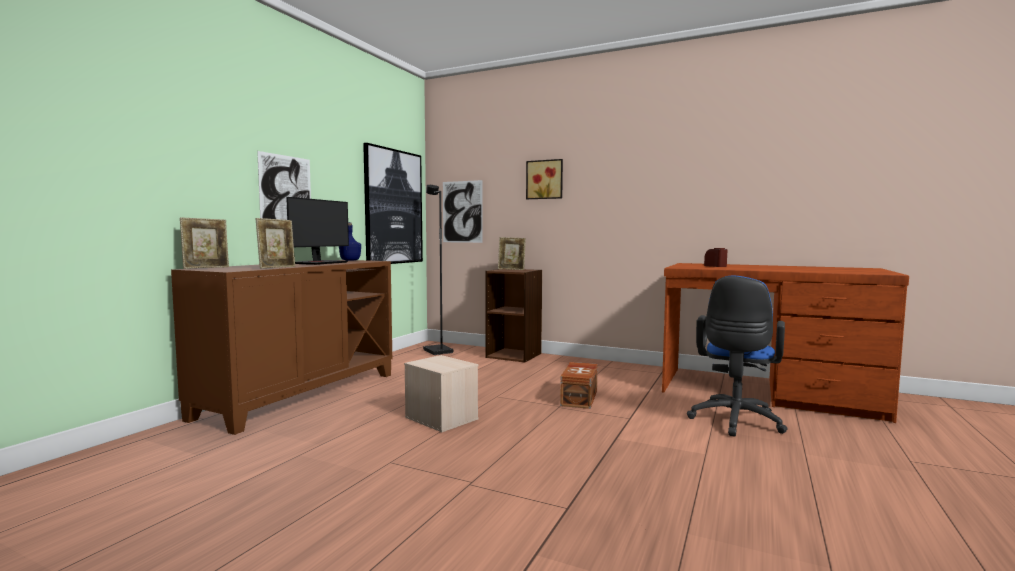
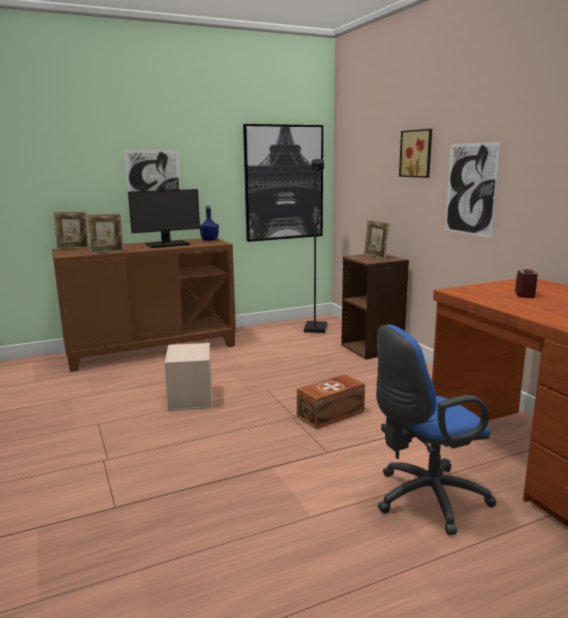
camera: 40 degrees right, 10 degrees up
(462, 212) = (355, 186): picture -> picture (470, 189)

